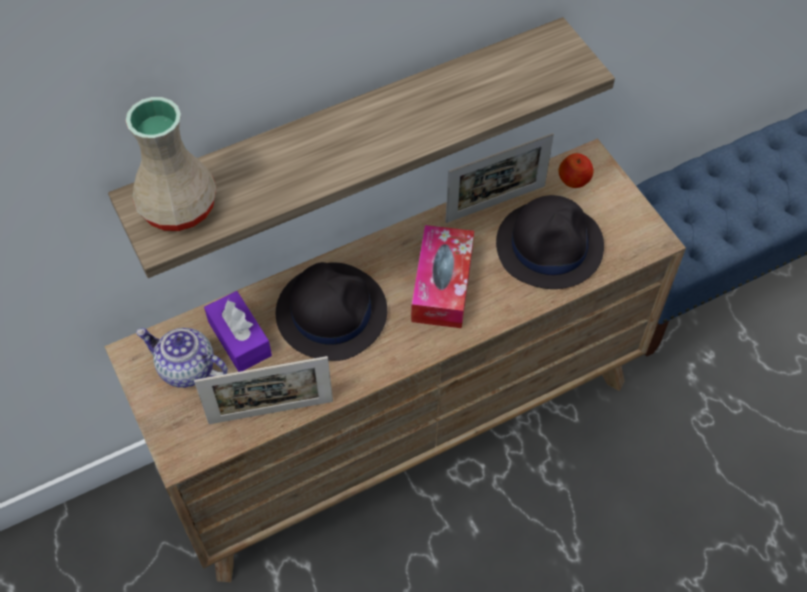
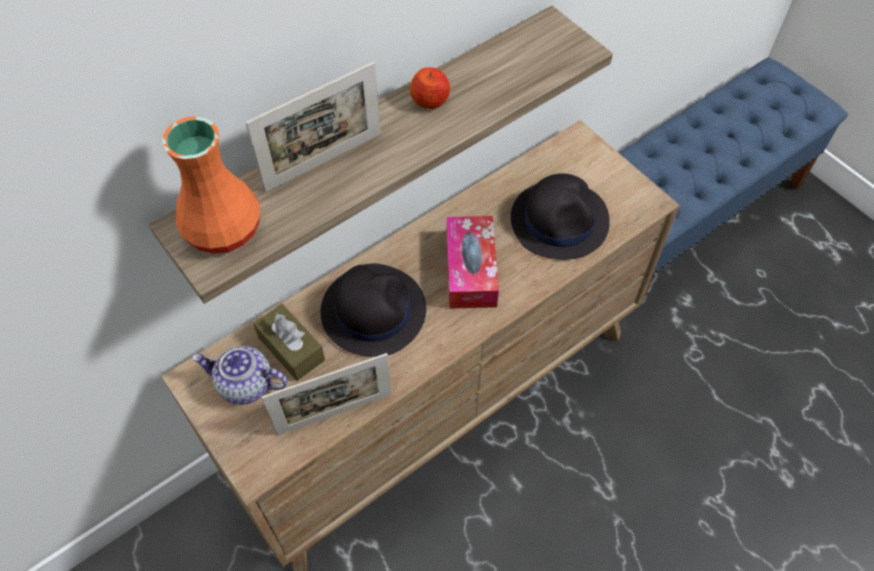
camera: 10 degrees left, 0 degrees up
(177, 208) = (222, 230): beige vase -> orange vase
(239, 339) = (291, 349): purple tissue box -> brown tissue box
(495, 203) = (503, 189): picture frame -> picture frame (323, 162)
(574, 179) = (568, 158): apple -> apple (430, 100)

